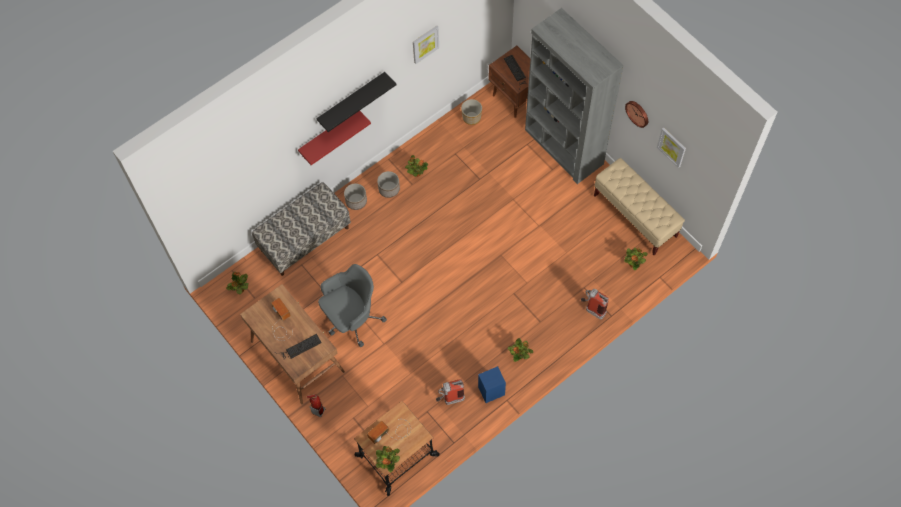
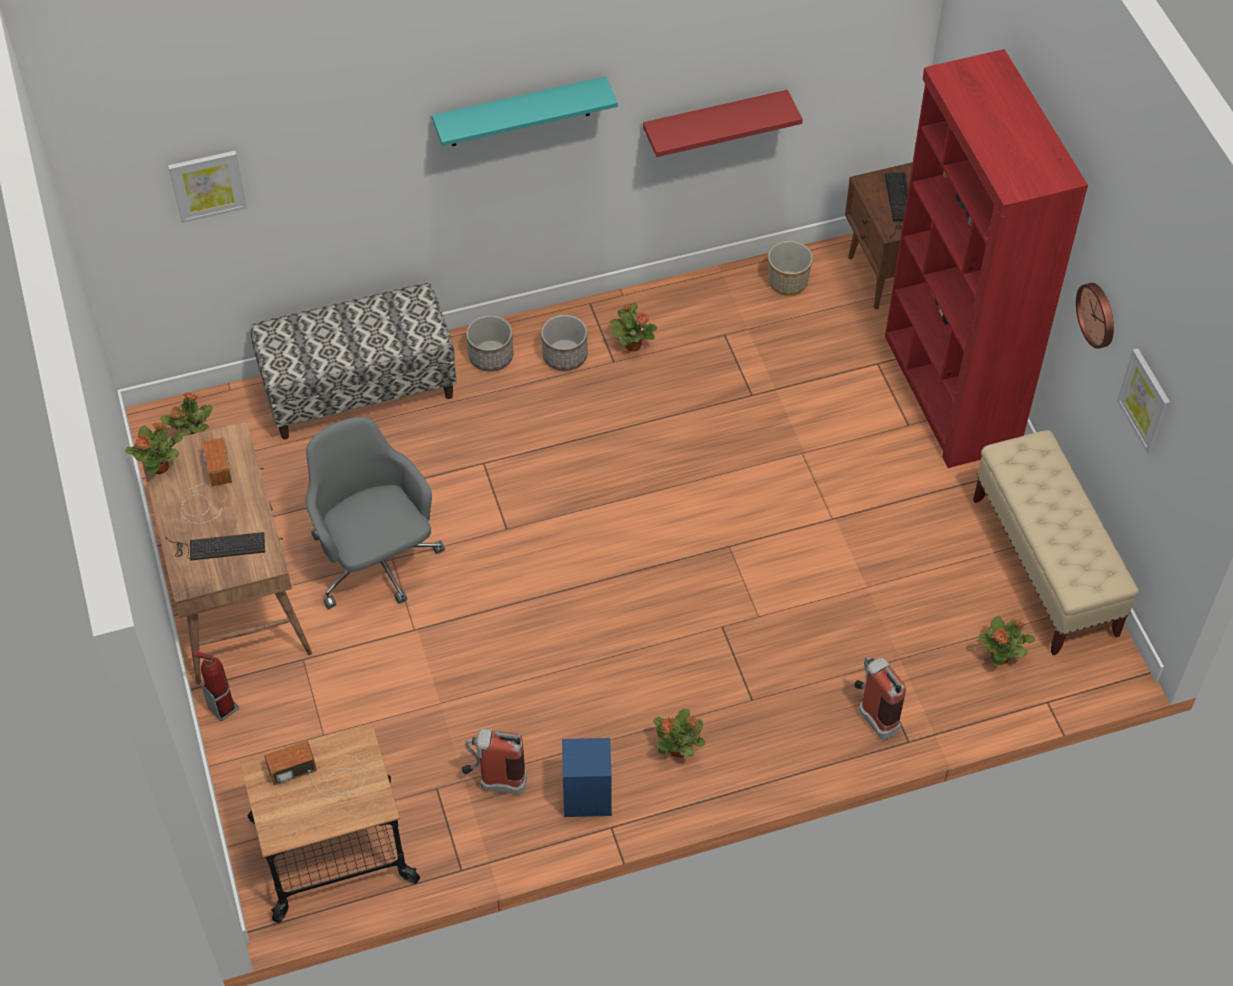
camera: 20 degrees right, 10 degrees down
(329, 134) = (458, 171): red shelf -> red shelf (714, 122)
(351, 100) = (520, 112): black shelf -> turquoise shelf
(352, 318) = (375, 561): grey office chair -> grey office chair turned 105 degrees counterclockwise
(388, 463) = (283, 833): potted plant -> potted plant (160, 466)
(425, 44) = (710, 54): picture -> picture (207, 185)
(563, 147) = (950, 393): grey bookcase -> red bookcase

